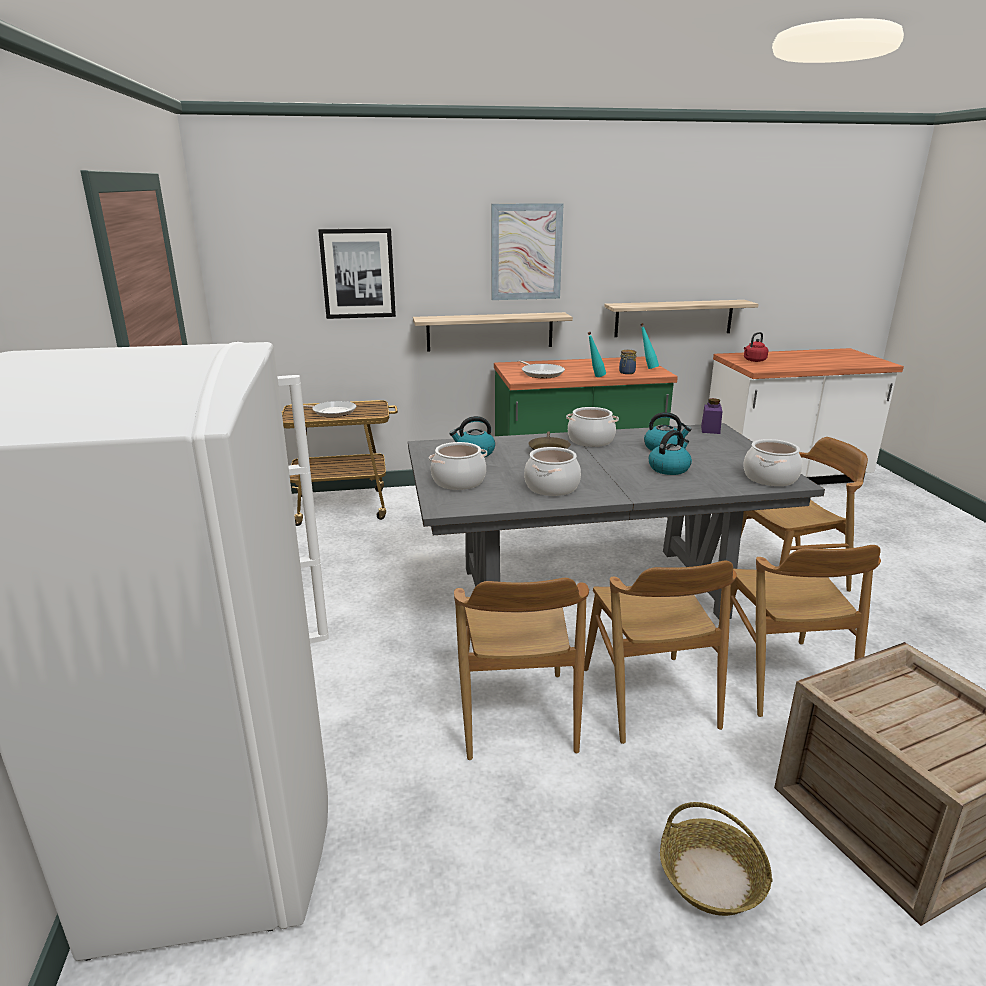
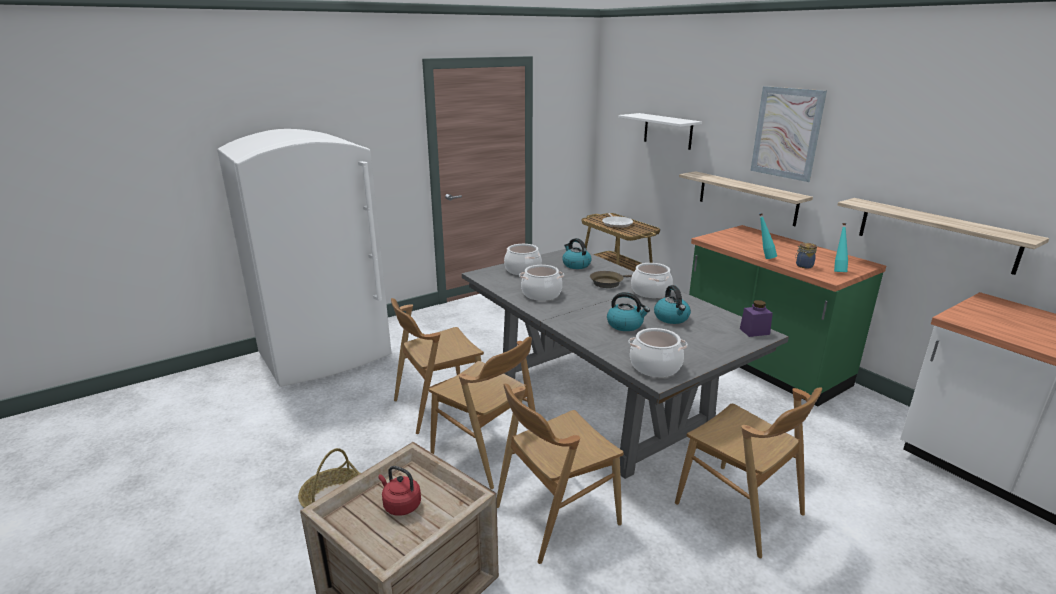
camera: 65 degrees right, 0 degrees up
(358, 273) = (668, 131): picture -> white shelf
(541, 373) = (738, 241): frying pan -> none
(649, 698) = (486, 452): brown chair -> brown chair turned 105 degrees counterclockwise
(753, 360) = (994, 313): red kettle -> red kettle (400, 505)

